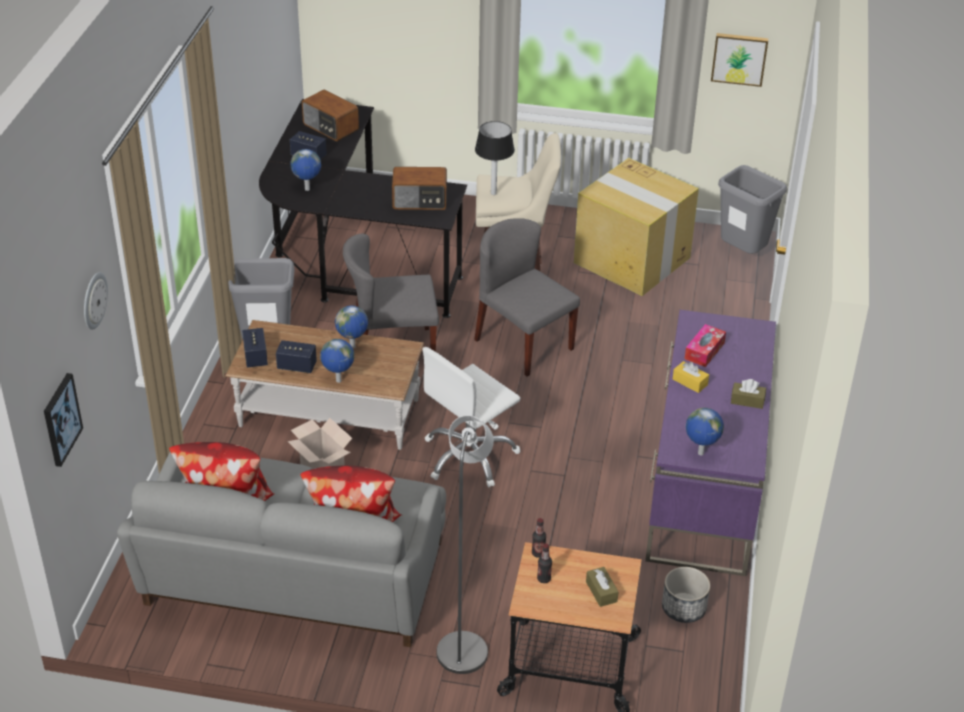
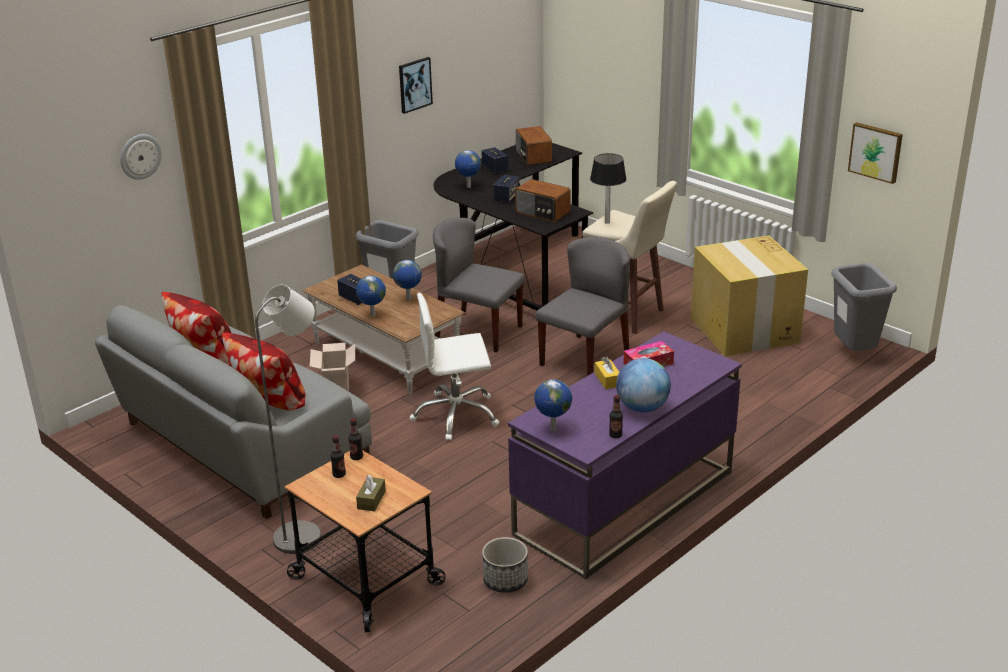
camera: 35 degrees right, 10 degrees down
(61, 419) = (70, 230): picture -> picture (414, 84)
(255, 357) = (334, 285): speaker -> speaker (506, 197)
(523, 344) = (584, 358): grey chair -> grey chair turned 45 degrees clockwise
(747, 400) = (642, 408): brown tissue box -> globe
(756, 438) = (615, 435): none -> bottle

